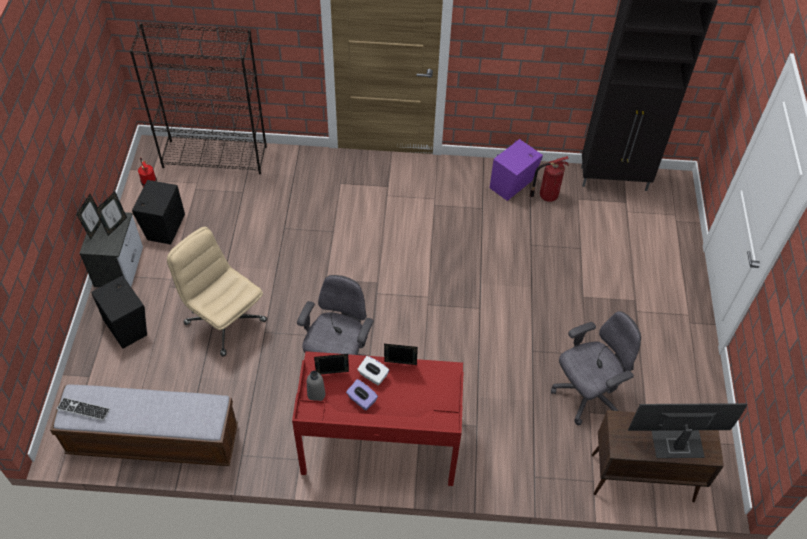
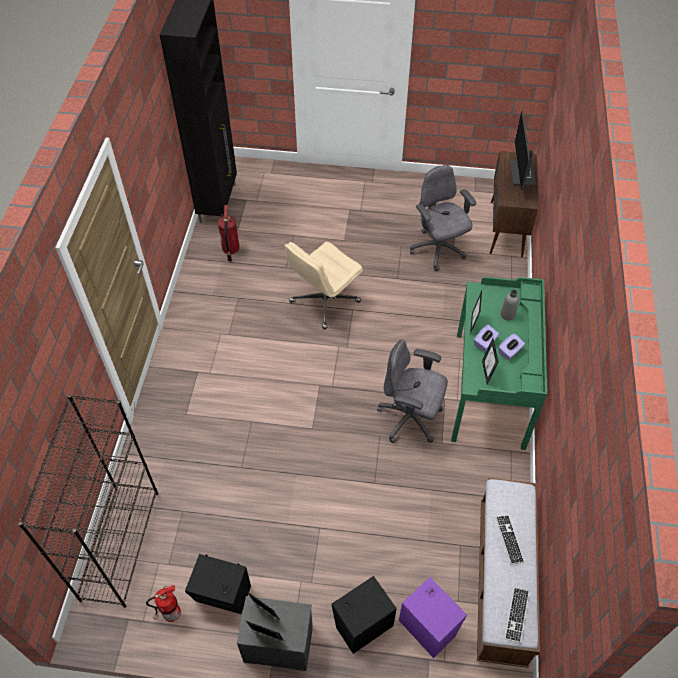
camera: 85 degrees left, 0 degrees up
(159, 408) = (509, 539): none -> keyboard
(224, 321) = (360, 521): beige office chair -> beige office chair (324, 302)
(316, 394) = (507, 385): grey bottle -> grey bottle (507, 314)
(373, 376) = (485, 343): white tissue box -> purple tissue box
(380, 443) = (490, 389): red desk -> green desk
(513, 185) = (213, 272): purple speaker -> purple speaker (427, 626)

